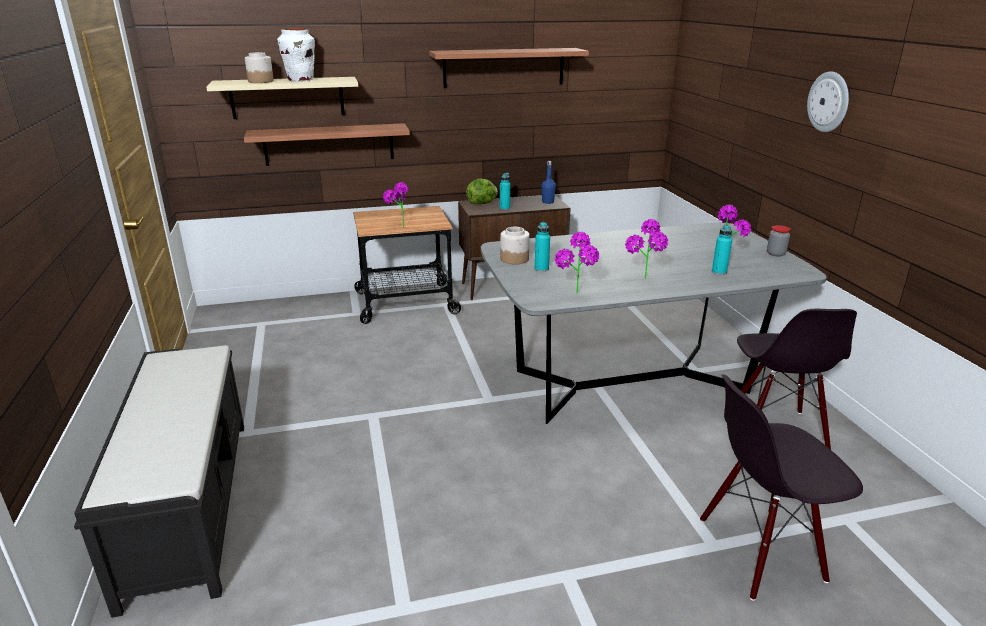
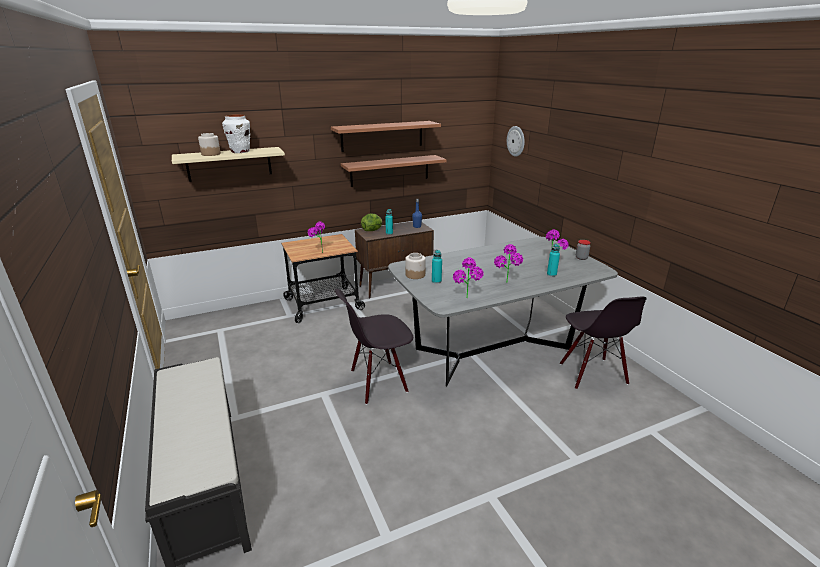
camera: 10 degrees left, 0 degrees up
(329, 144) = (261, 195): shelf -> shelf (390, 170)
(760, 551) = (606, 460): black chair -> black chair (378, 382)
(829, 102) = (608, 159): wall clock -> wall clock (516, 141)

